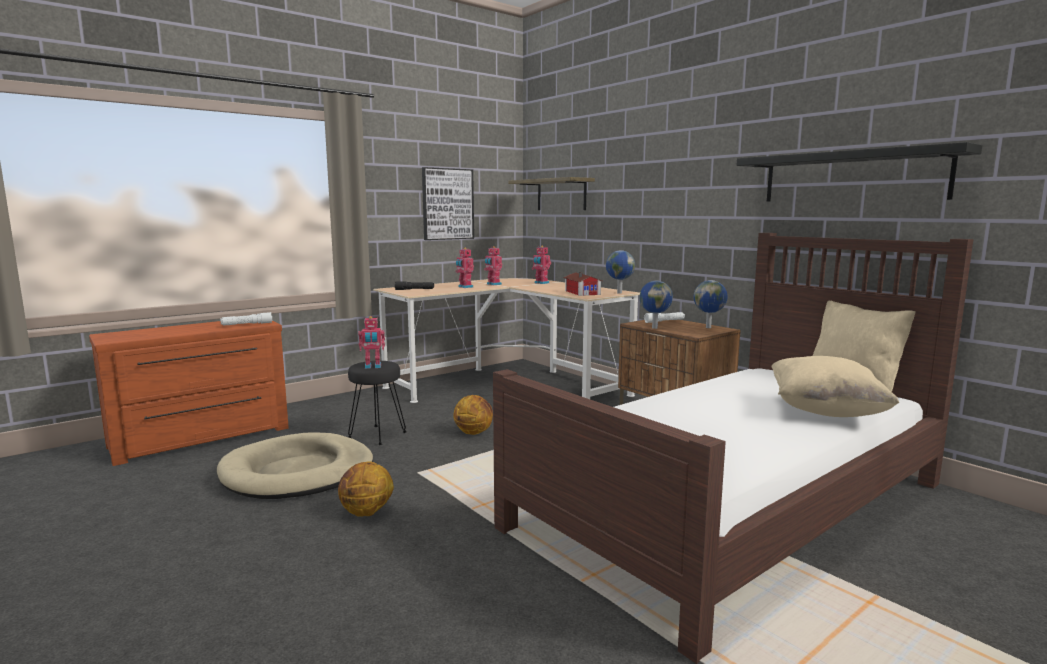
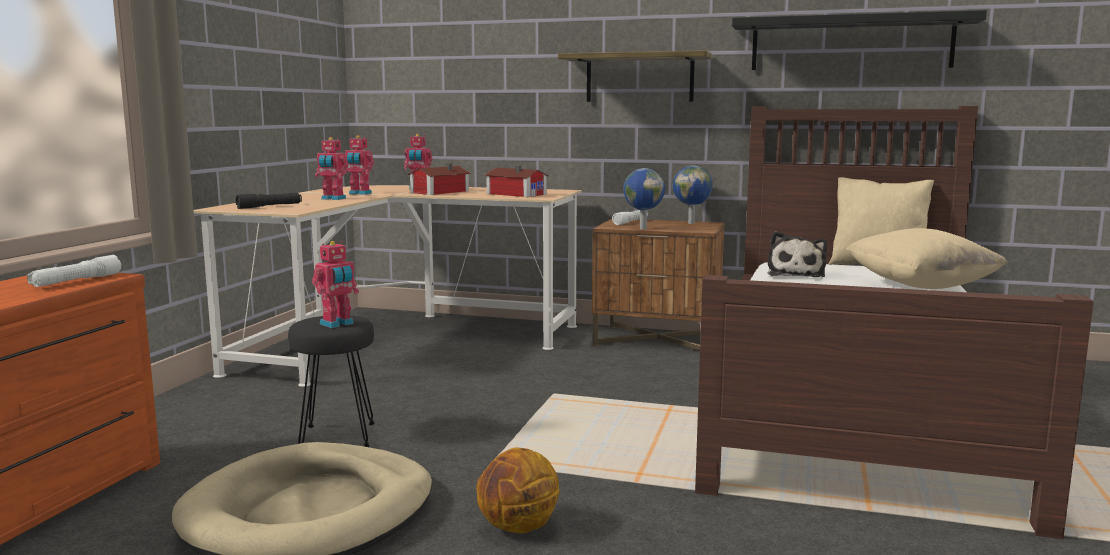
camera: 35 degrees left, 0 degrees up
(447, 204) = (269, 70): picture -> none
(474, 432) = (468, 402): basketball -> none
(541, 287) = (437, 192): none -> toy house
(561, 195) = (426, 61): shelf -> shelf (639, 78)
(619, 293) = (558, 191): globe -> none
(741, 382) = (796, 274): none -> plush toy

